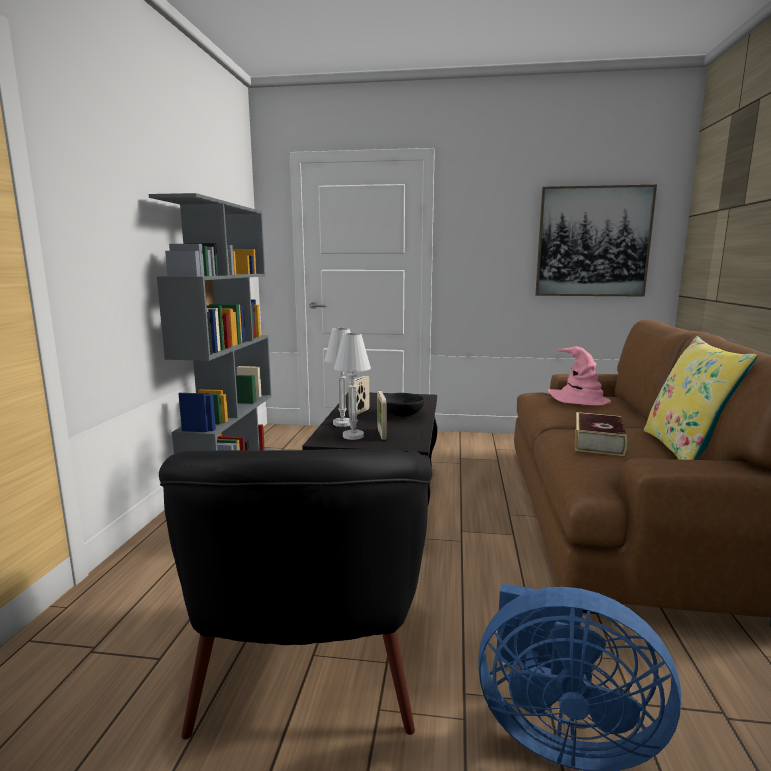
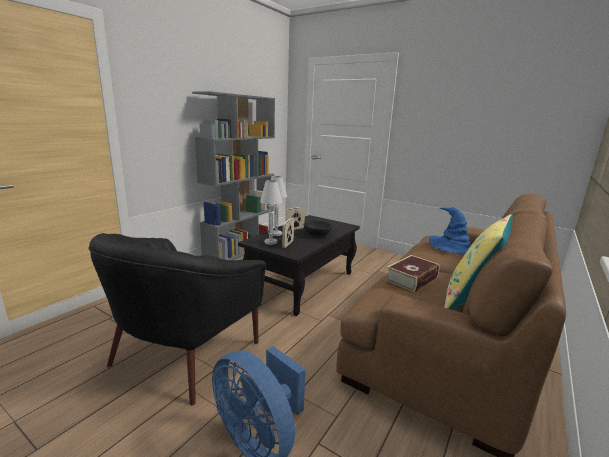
camera: 25 degrees right, 5 degrees up
(578, 399) = (451, 246): pink hat -> blue hat
(593, 242) = (514, 126): picture -> none

